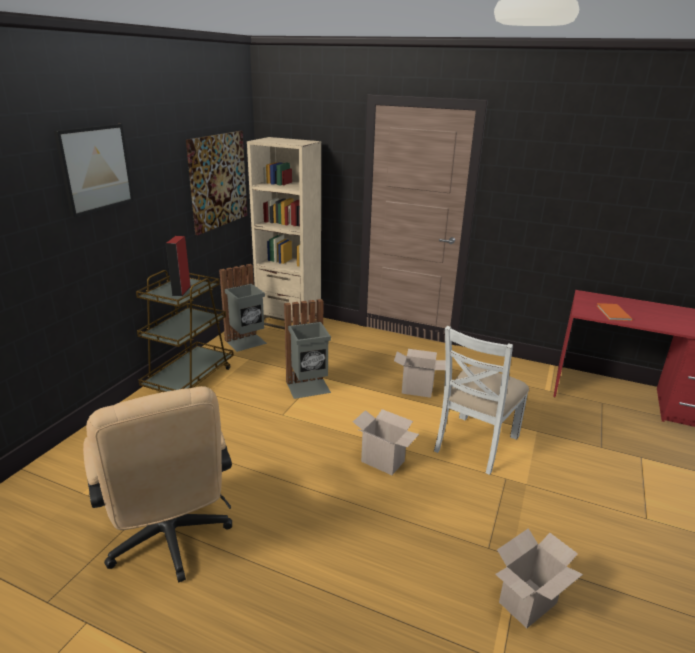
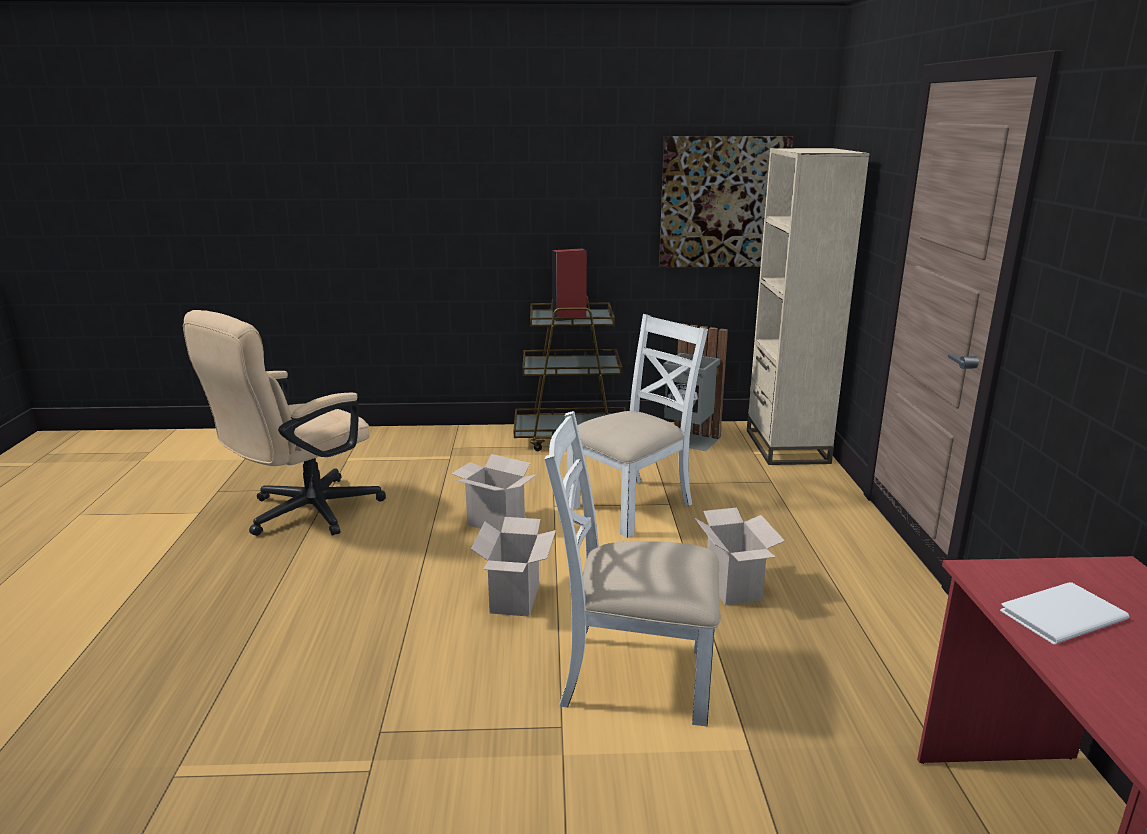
camera: 65 degrees right, 5 degrees down
(95, 169) = (508, 152): picture -> none
(309, 388) = (632, 505): grey trash can -> white chair
(528, 605) = (276, 790): cardboard box -> cardboard box (494, 523)
(612, 313) = (1058, 614): orange book -> white book

